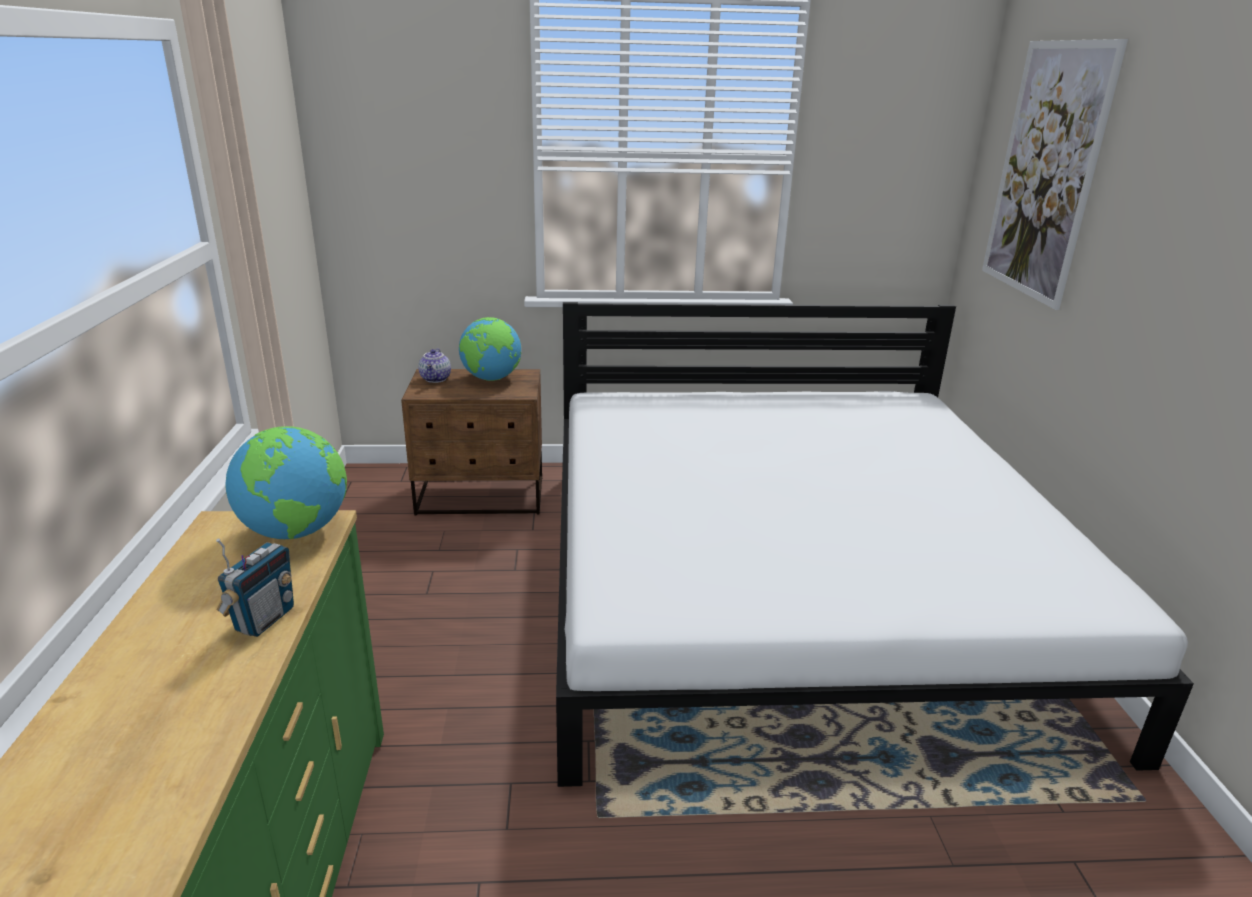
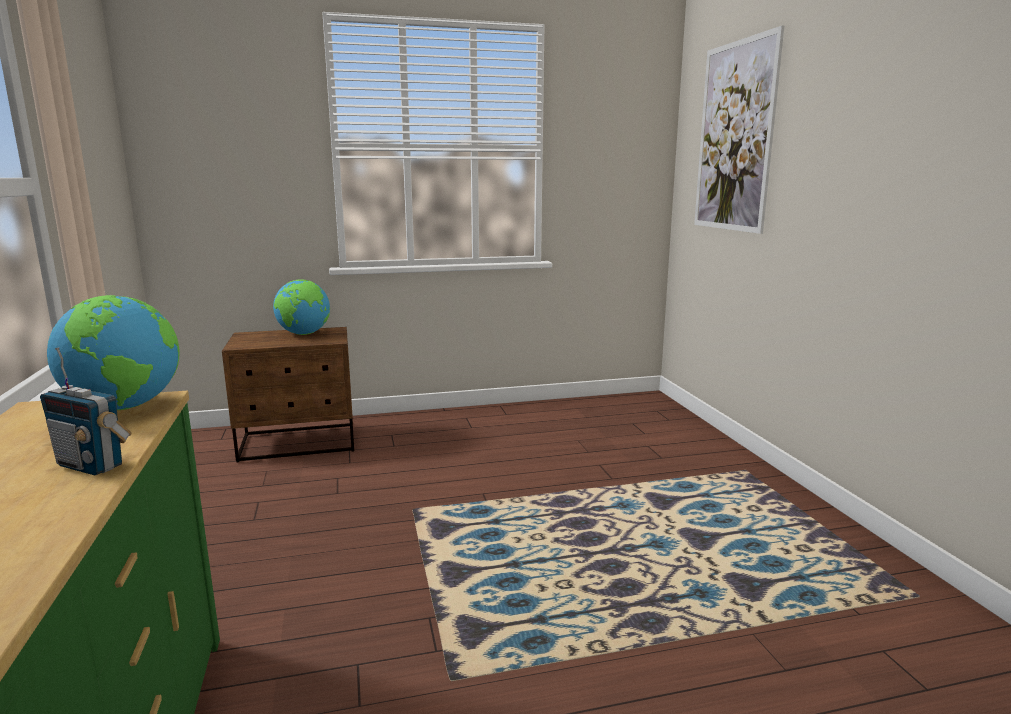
camera: 10 degrees left, 10 degrees down
(264, 619) = (91, 465): radio -> radio turned 105 degrees clockwise
(436, 379) = (253, 337): teapot -> none
(789, 587) = (583, 481): white bed -> none

